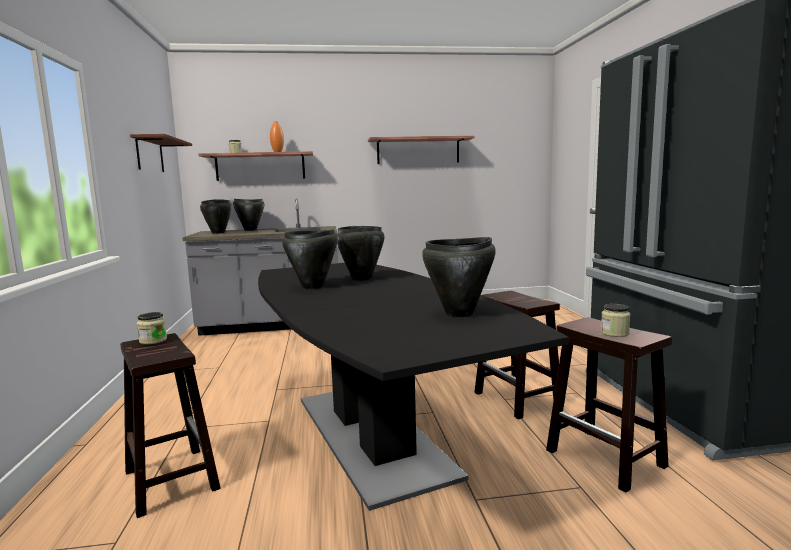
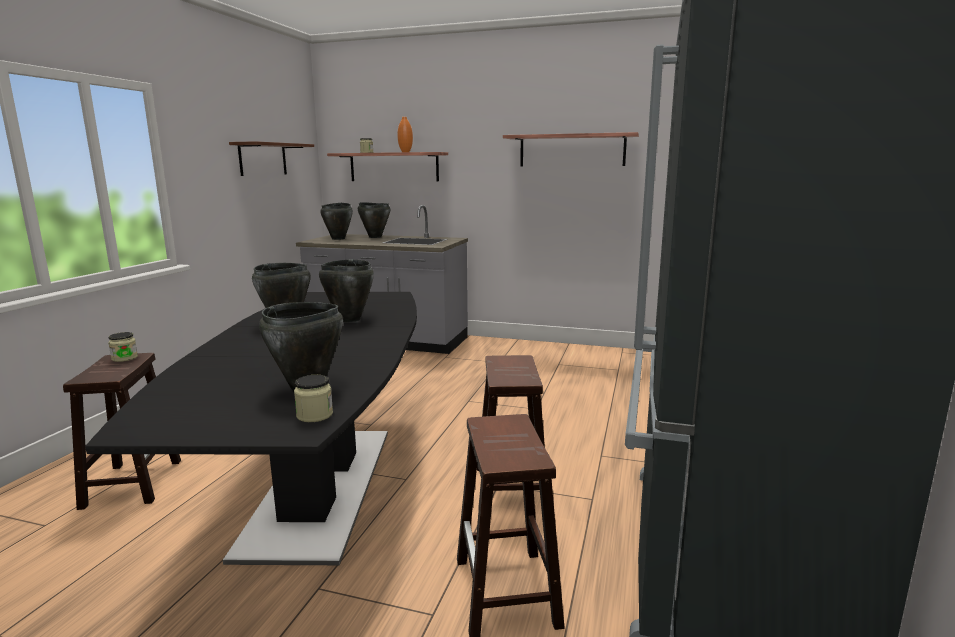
camera: 25 degrees right, 5 degrees up
(614, 333) = (501, 445): jar -> jar (314, 415)

